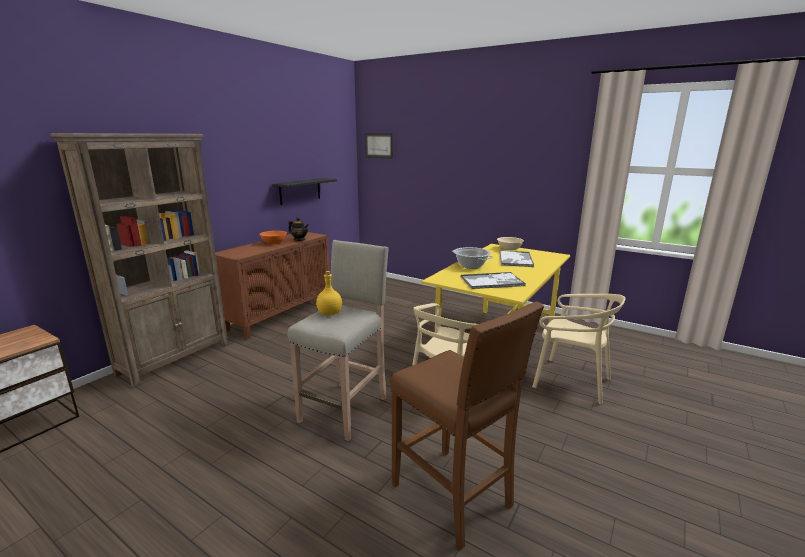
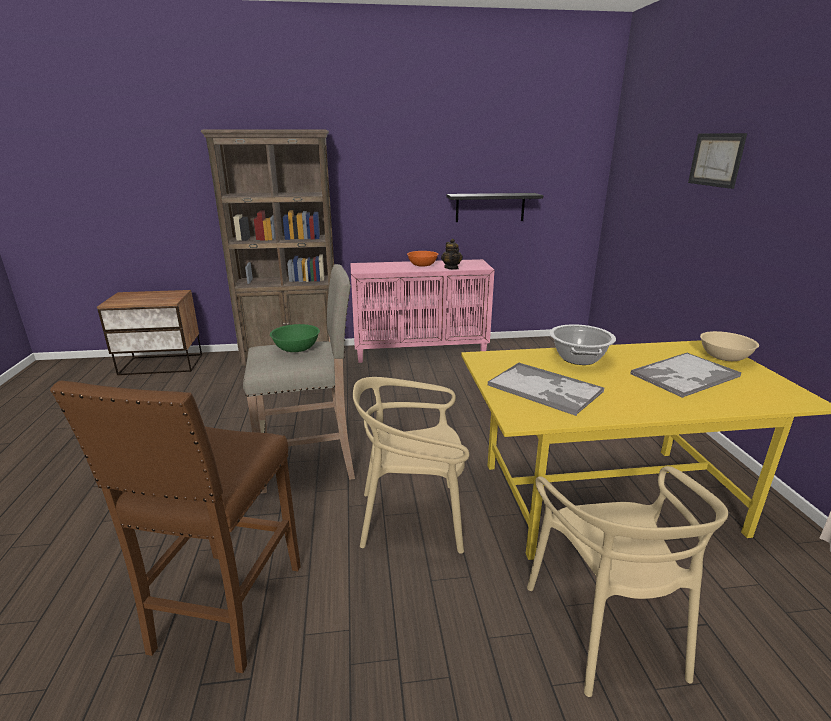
camera: 50 degrees right, 5 degrees up
(280, 314) = (421, 351): brown cabinet -> pink cabinet
(330, 313) = (296, 349): yellow bottle -> green bowl
(379, 145) = (633, 148): picture -> picture (716, 160)

